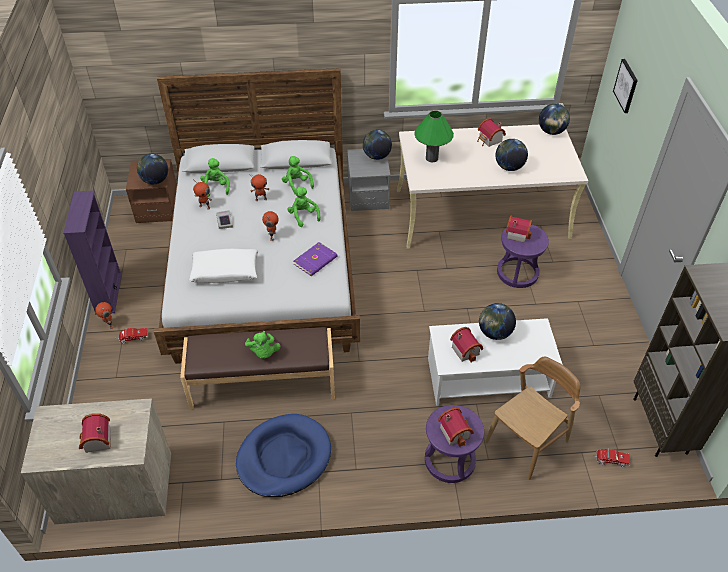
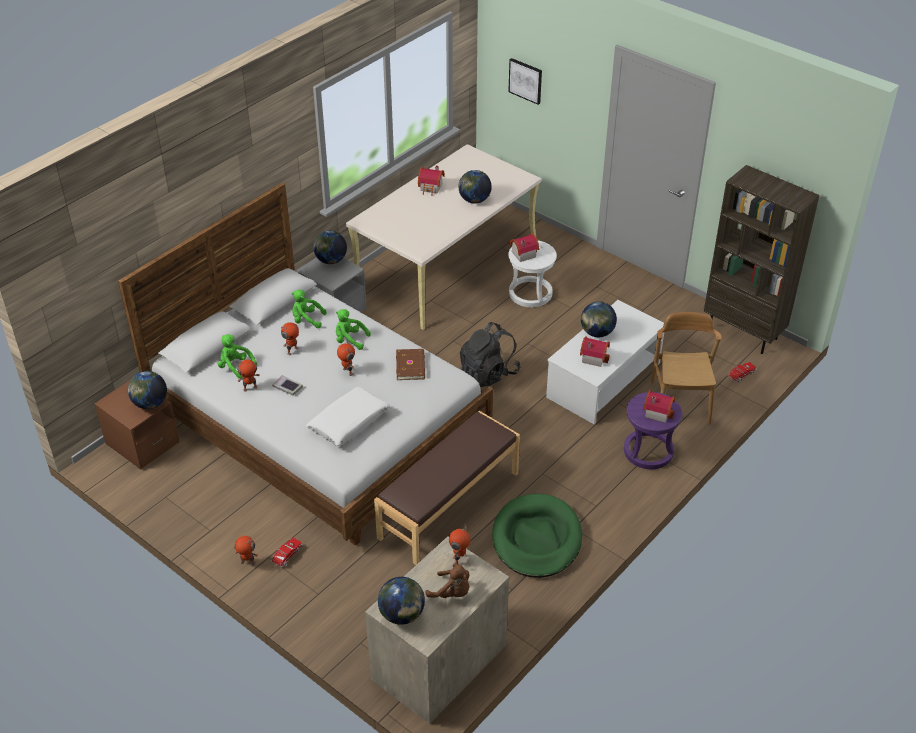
camera: 45 degrees left, 5 degrees down
(96, 441) = (452, 593): toy house -> brown plush toy
(108, 292) = (205, 541): purple bookcase -> none
(134, 422) = (459, 559): none -> toy robot
(263, 352) = (457, 461): green plush toy -> none
(284, 457) = (536, 539): blue dog bed -> green dog bed
(316, 261) = (411, 366): purple book -> brown book
(410, 310) = (489, 373): none -> black backpack
(432, 158) = (406, 228): green table lamp -> none
(517, 273) = (530, 294): purple stool -> white stool
(551, 132) = (468, 155): globe -> globe (402, 615)

